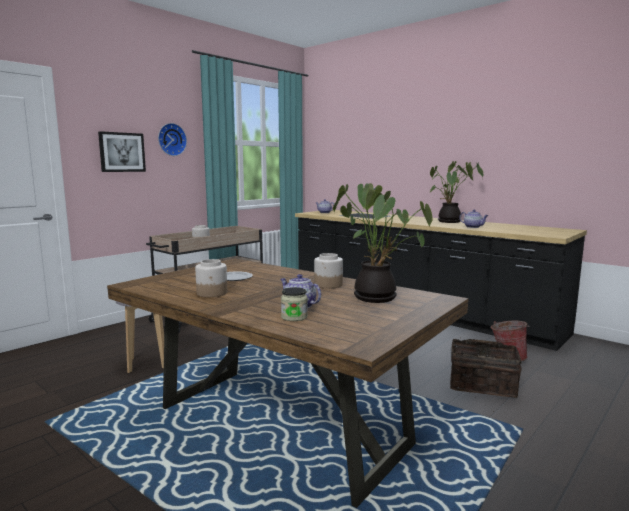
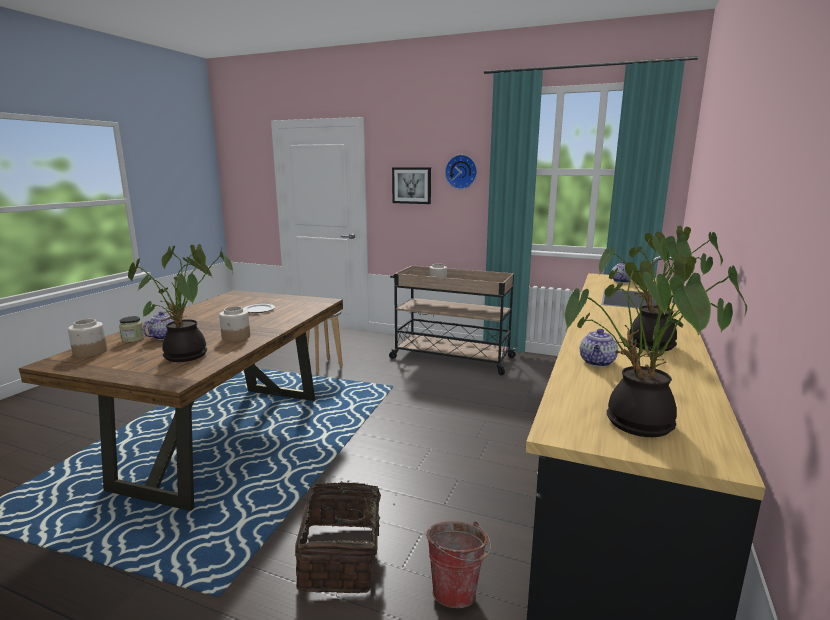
camera: 70 degrees right, 5 degrees up
(212, 293) = (207, 312): jar -> jar (90, 352)
(545, 231) = (635, 425): none -> potted plant

